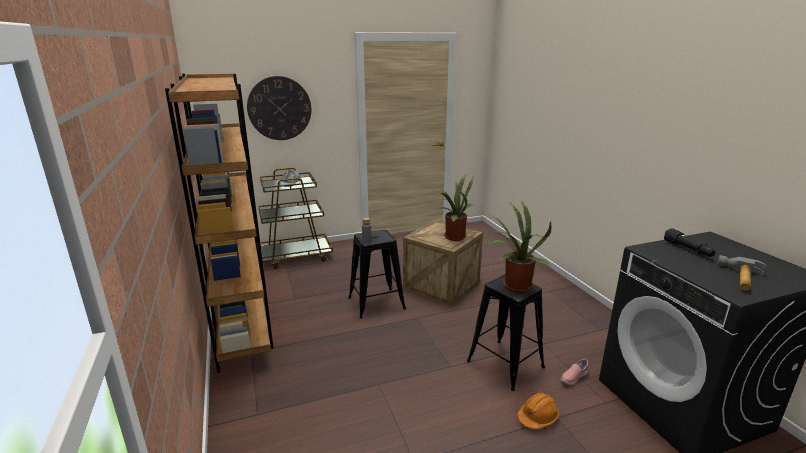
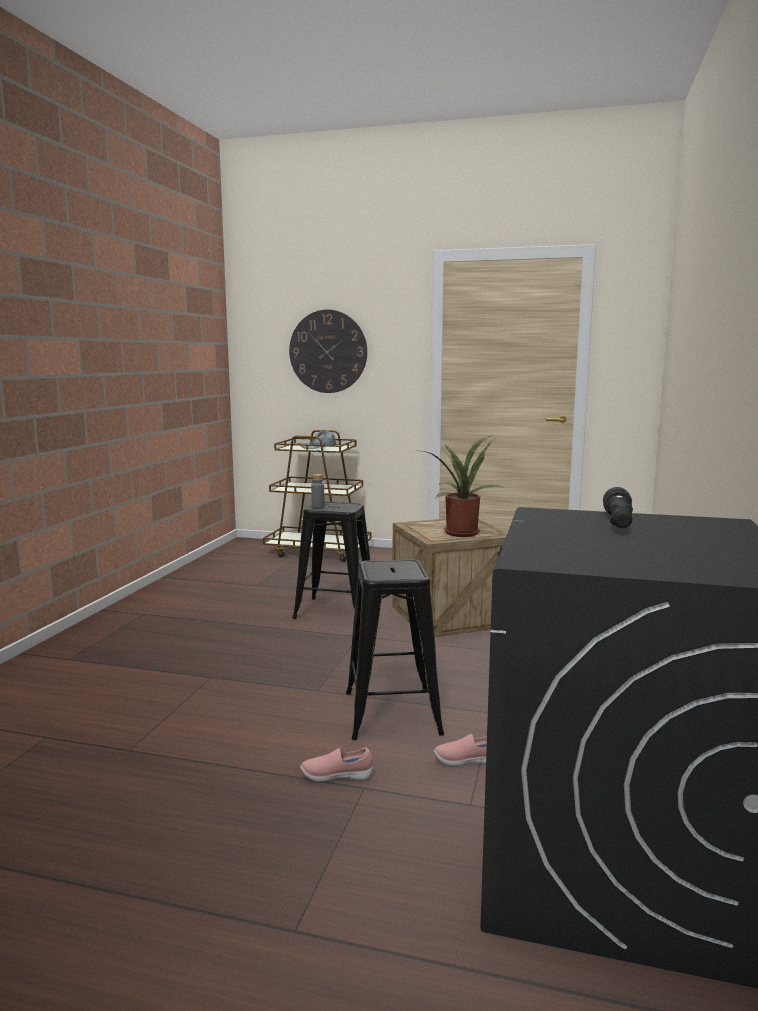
camera: 35 degrees right, 10 degrees down
(242, 319) = (179, 588): brown bookcase -> none
(514, 286) = (392, 570): potted plant -> none
(537, 417) = (336, 776): orange hard hat -> pink shoe
(739, 278) = (601, 553): hammer -> none

